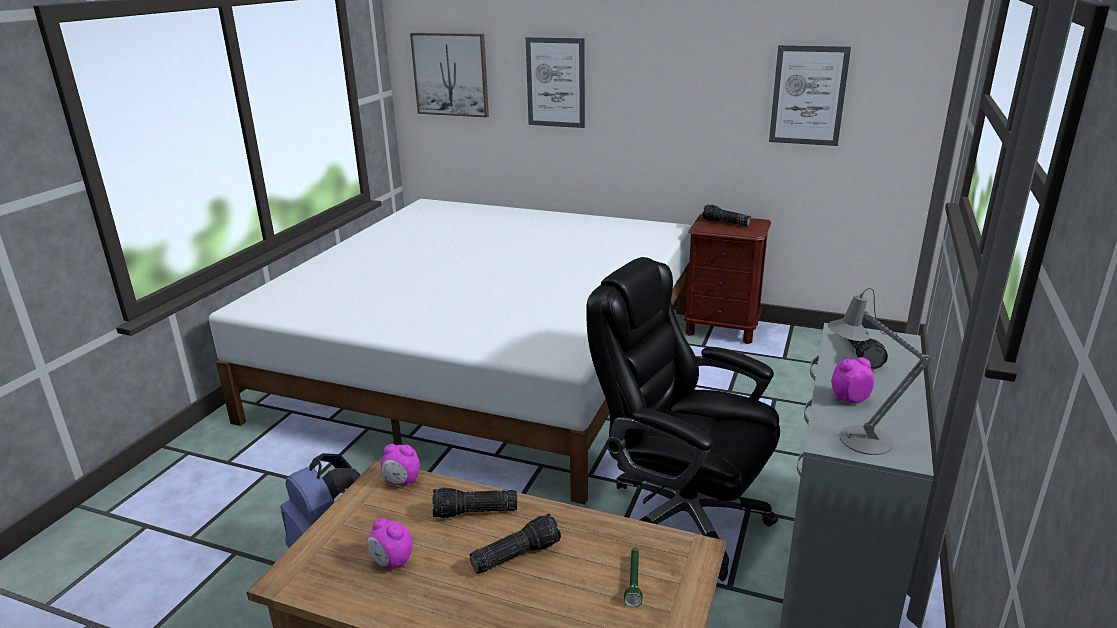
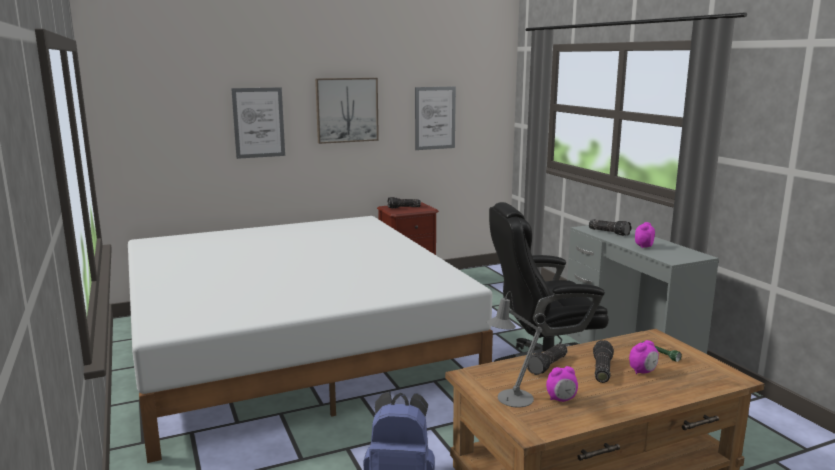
camera: 45 degrees left, 10 degrees down
(402, 482) = (484, 372): alarm clock -> alarm clock (643, 371)
(451, 74) = (157, 123): picture -> picture (347, 110)
(857, 439) = (676, 256): grey table lamp -> grey table lamp (511, 399)

